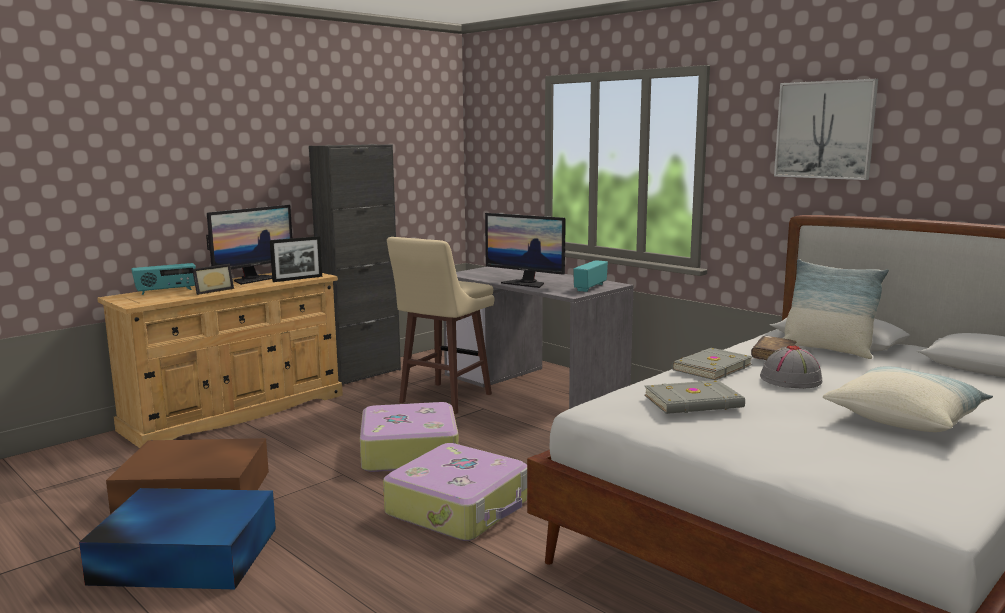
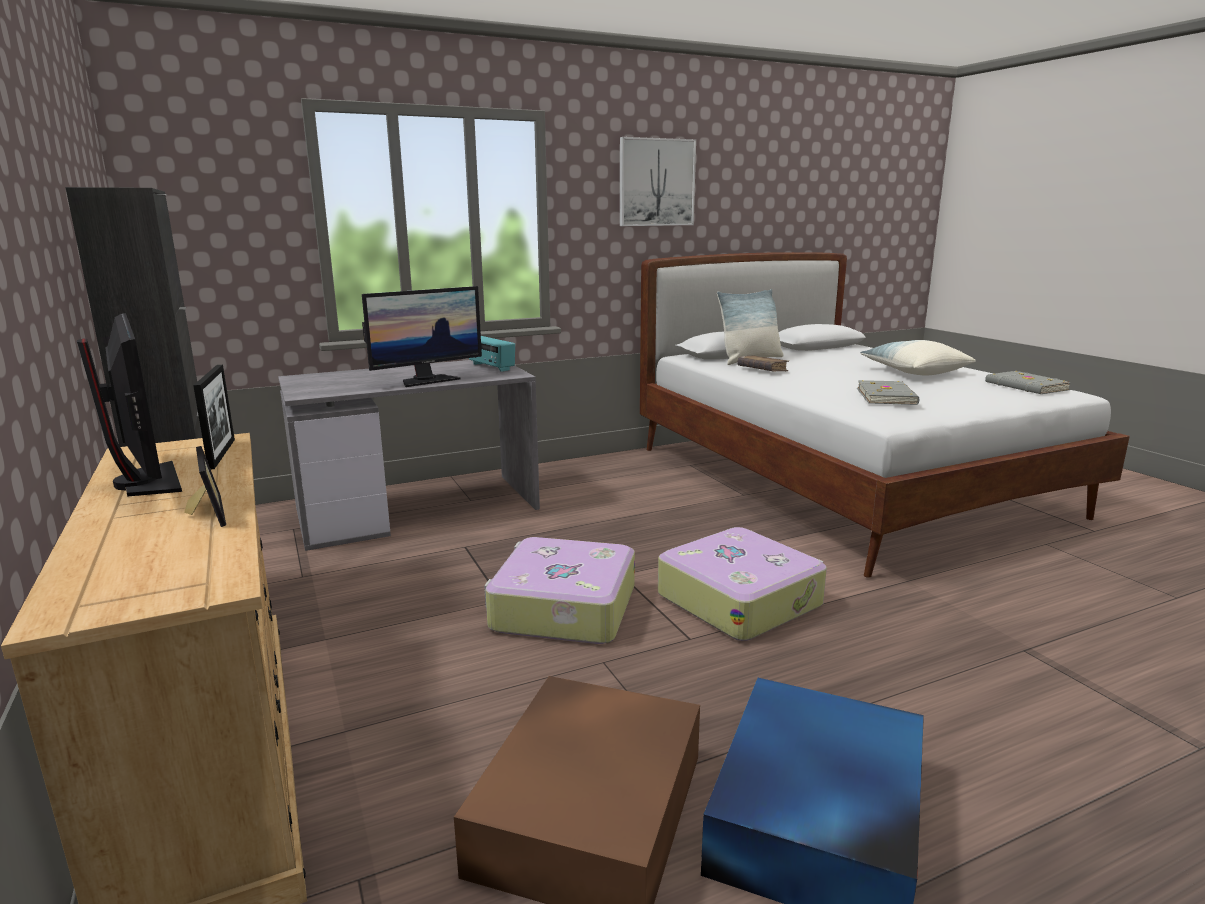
camera: 70 degrees left, 5 degrees up
(166, 291) = (111, 557): radio -> none
(443, 399) = (401, 564): beige stool -> none
(710, 367) = (785, 384): grey book -> grey book (1025, 386)
(791, 380) = (830, 375): grey hat -> none

